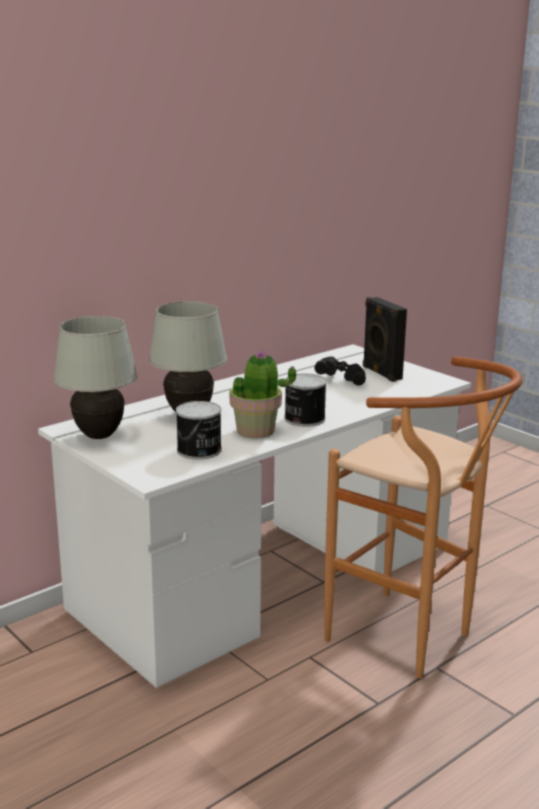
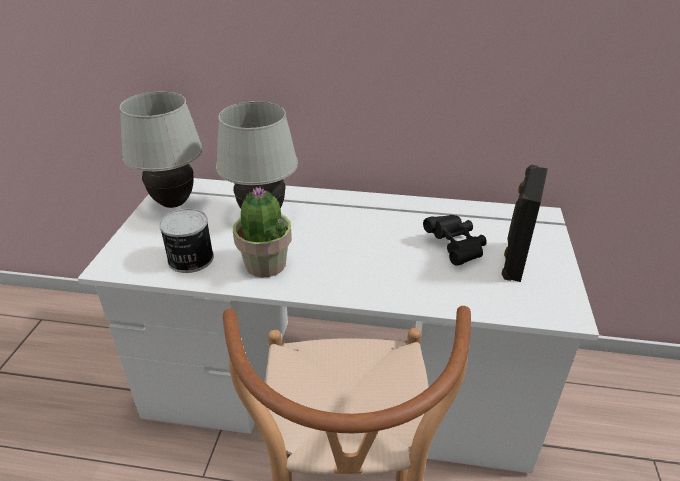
camera: 50 degrees right, 15 degrees up
(303, 419) = (327, 275): can -> none

